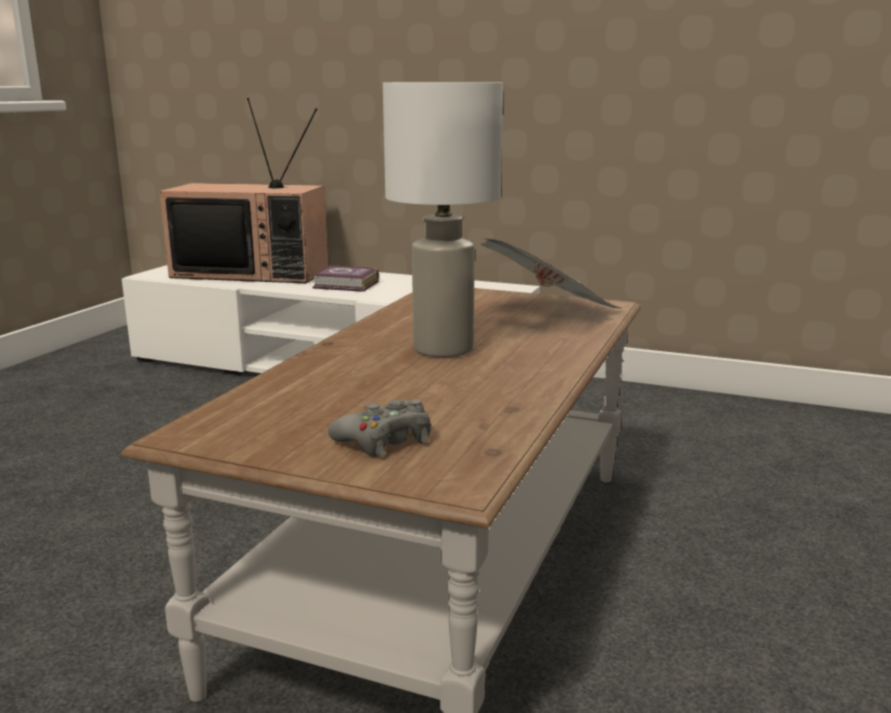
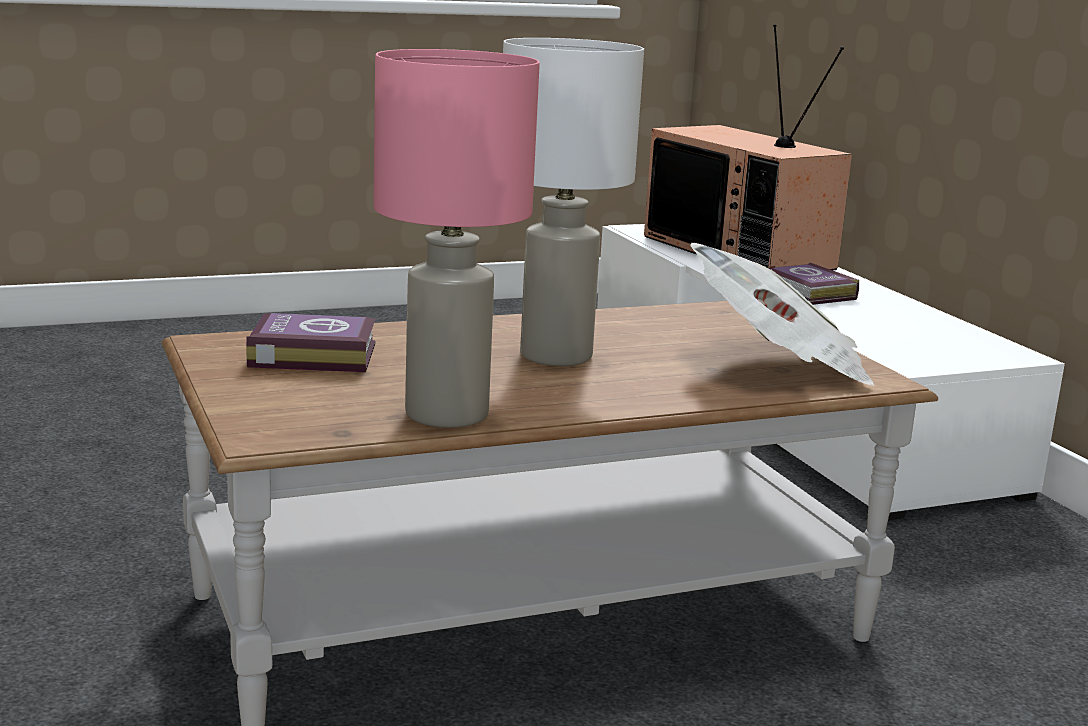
camera: 45 degrees right, 0 degrees up
(295, 409) = (310, 354): none -> book
(385, 440) = (299, 395): grey game controller -> none
(506, 410) = (444, 415): none -> pink table lamp

